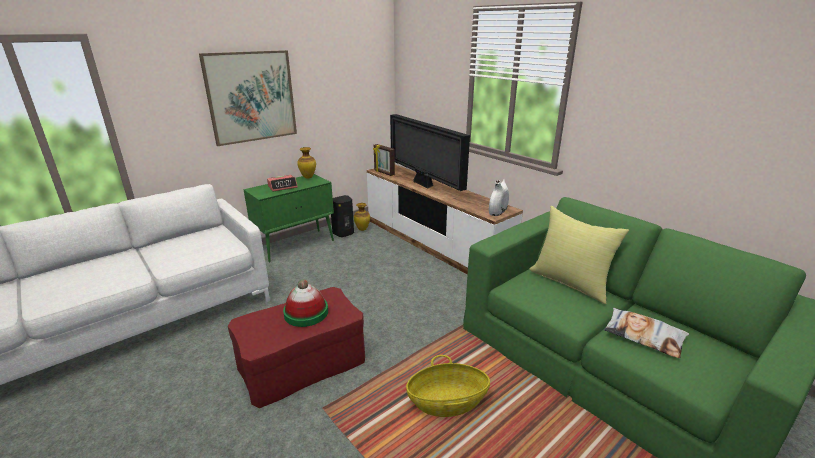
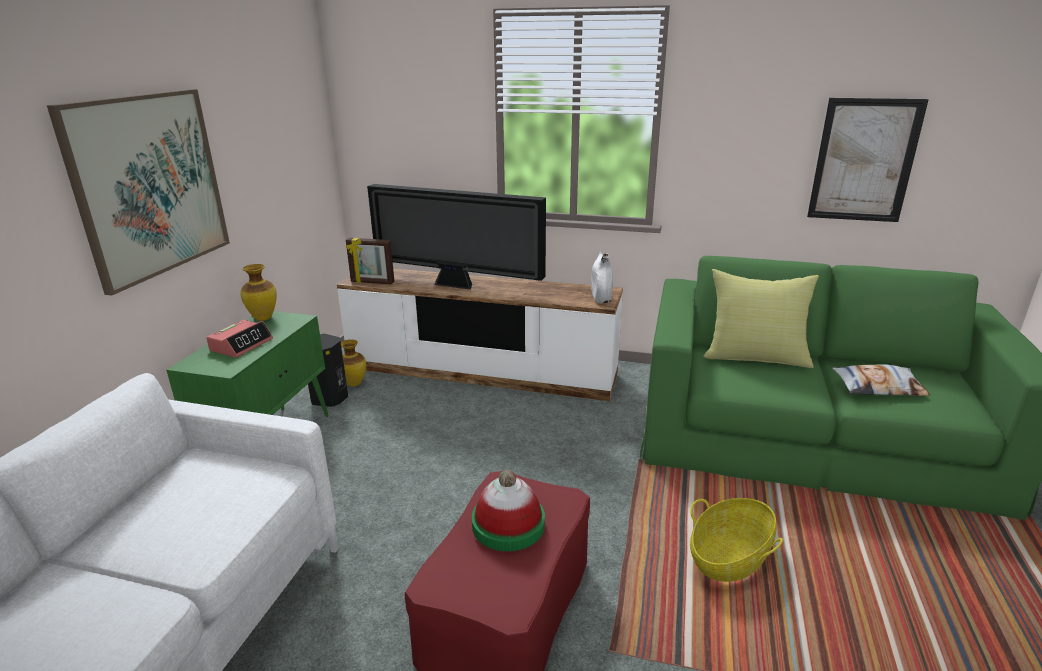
camera: 35 degrees left, 0 degrees up
(732, 142) = (864, 161): none -> picture

